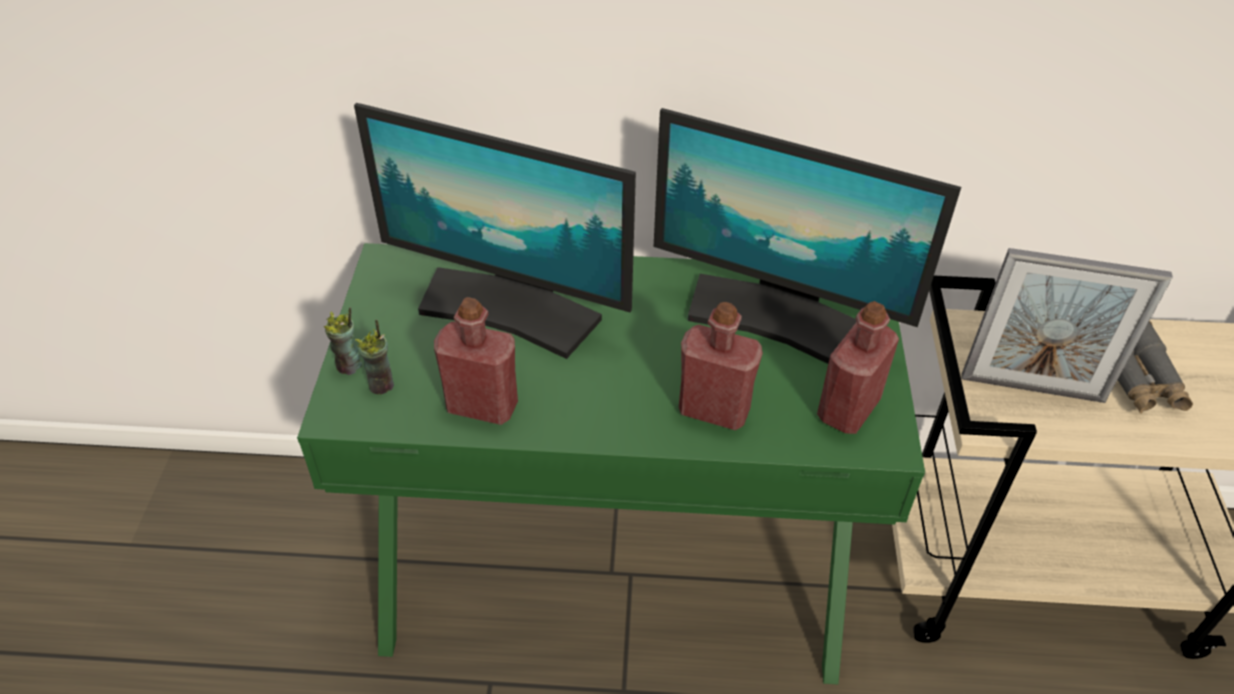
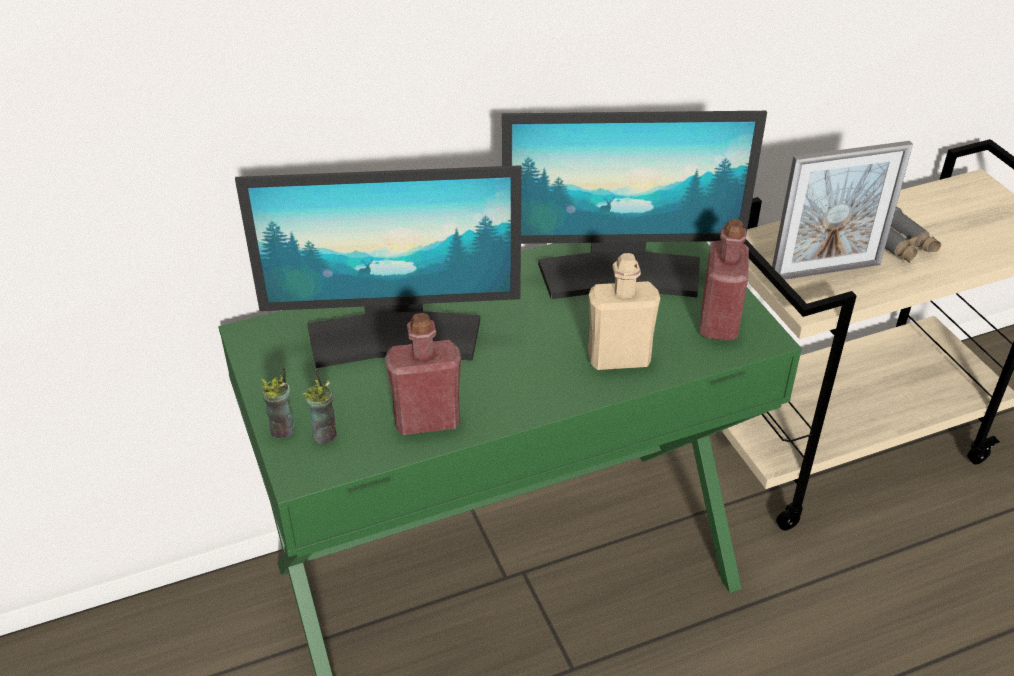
camera: 25 degrees left, 5 degrees down
(714, 410) = (619, 358): red bottle -> beige bottle

